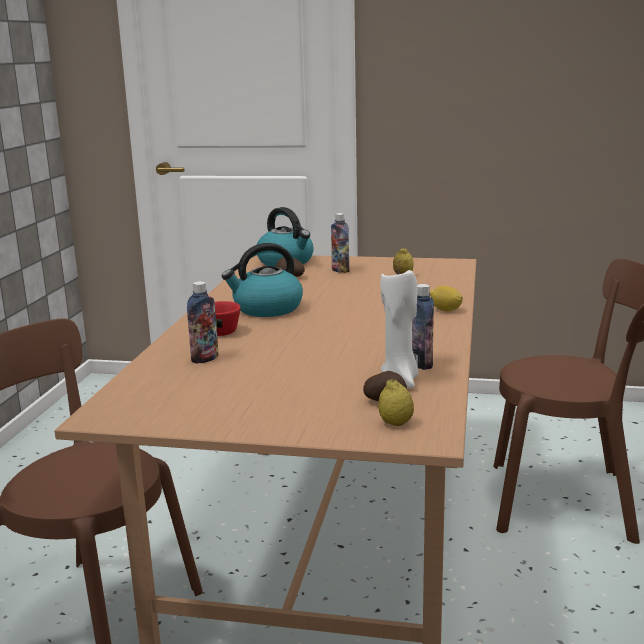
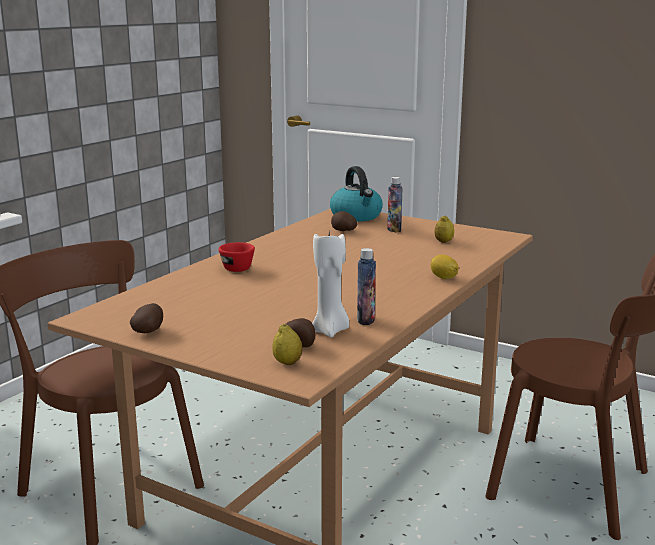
camera: 20 degrees right, 0 degrees up
(198, 417) = (149, 331): none -> potato
(205, 359) = (202, 288): bottle -> none
(266, 309) = (294, 255): kettle -> none

